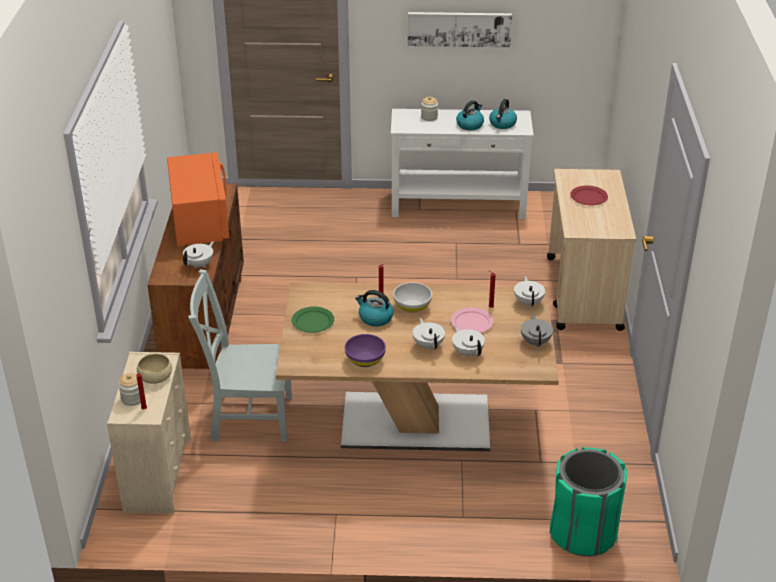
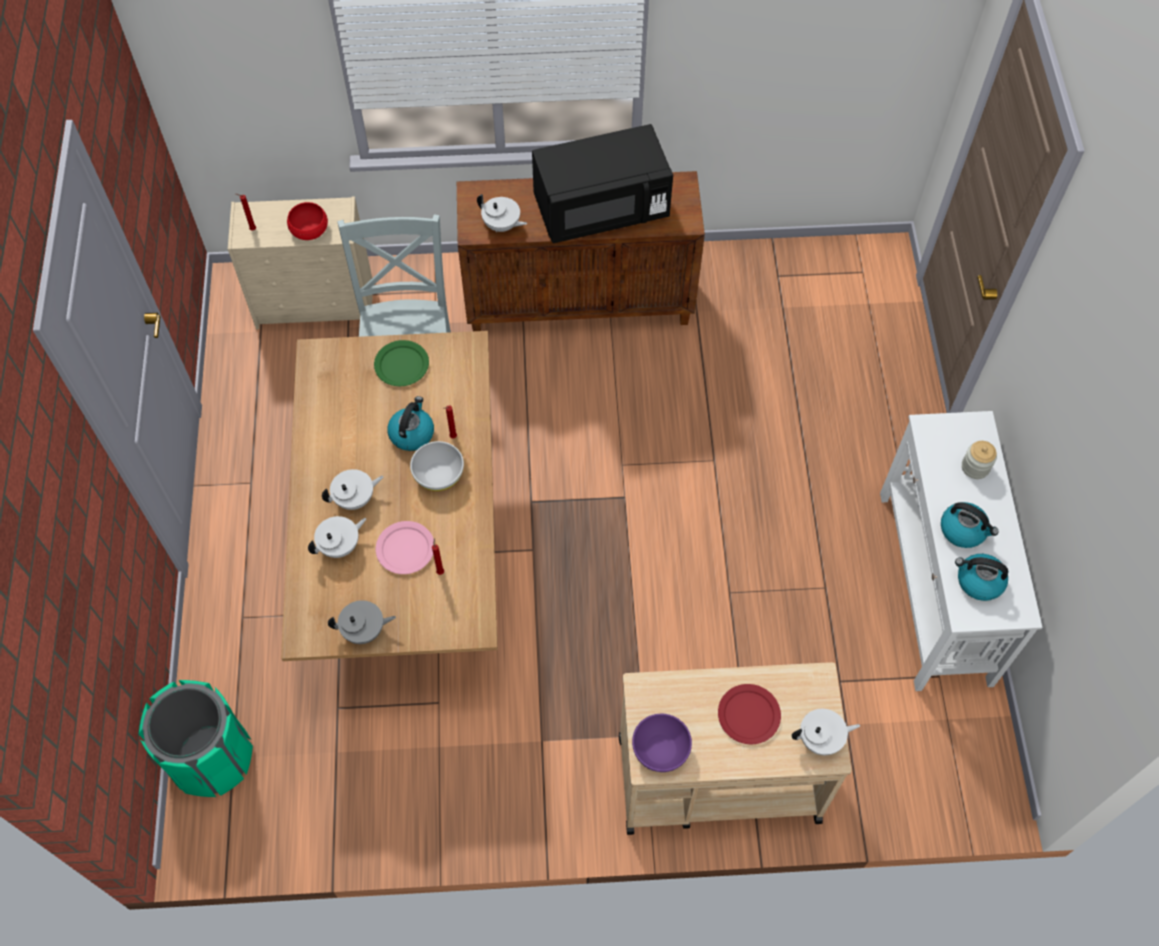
camera: 85 degrees right, 25 degrees up
(132, 398) = (271, 215): jar -> none
(155, 376) = (309, 229): beige bowl -> red bowl
(200, 221) = (601, 209): orange microwave -> black microwave
(365, 360) = (324, 429): purple bowl -> purple bowl (660, 749)
(459, 28) = (1069, 432): picture -> none
(528, 302) = (455, 621): white teapot -> white teapot (821, 739)

